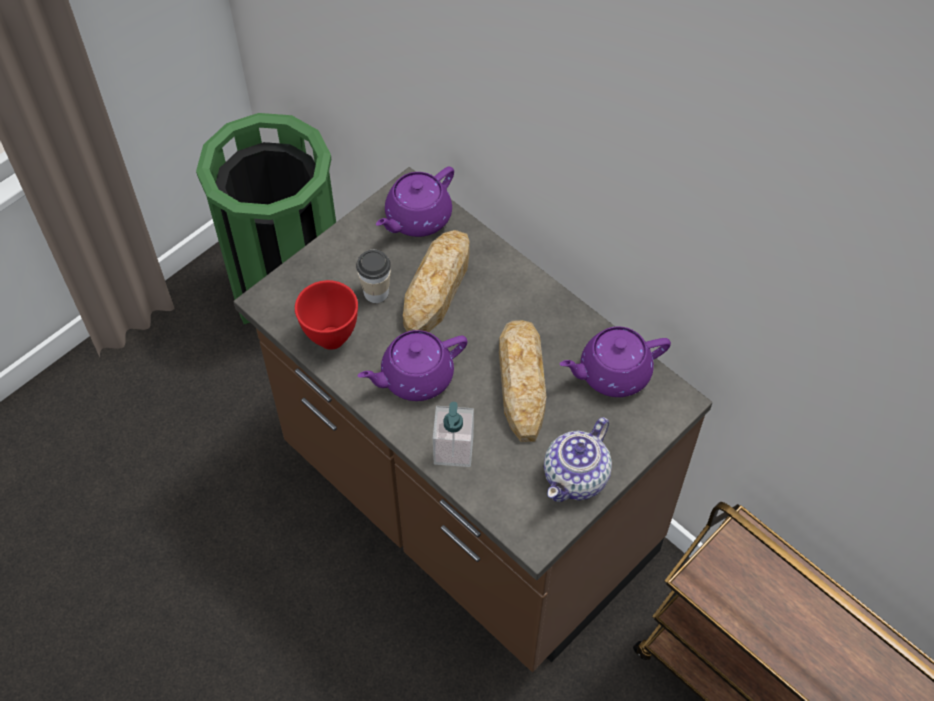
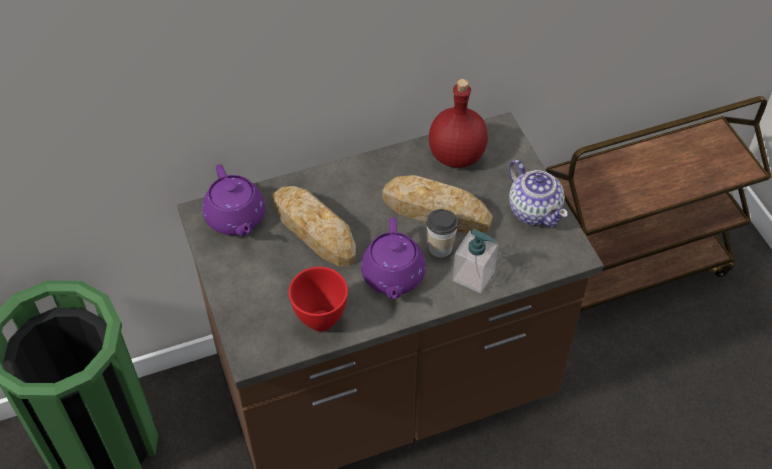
camera: 65 degrees left, 5 degrees down
(376, 292) = (293, 273): cup -> cup (440, 248)
(612, 373) = (457, 155): purple teapot -> red bottle

